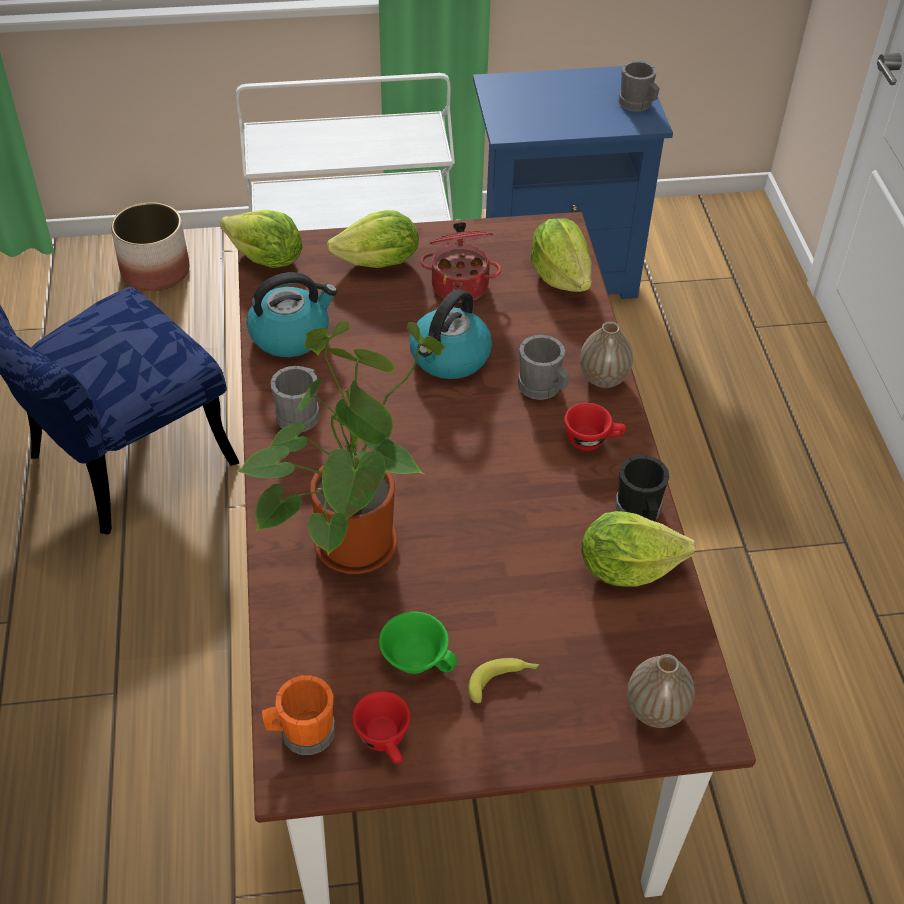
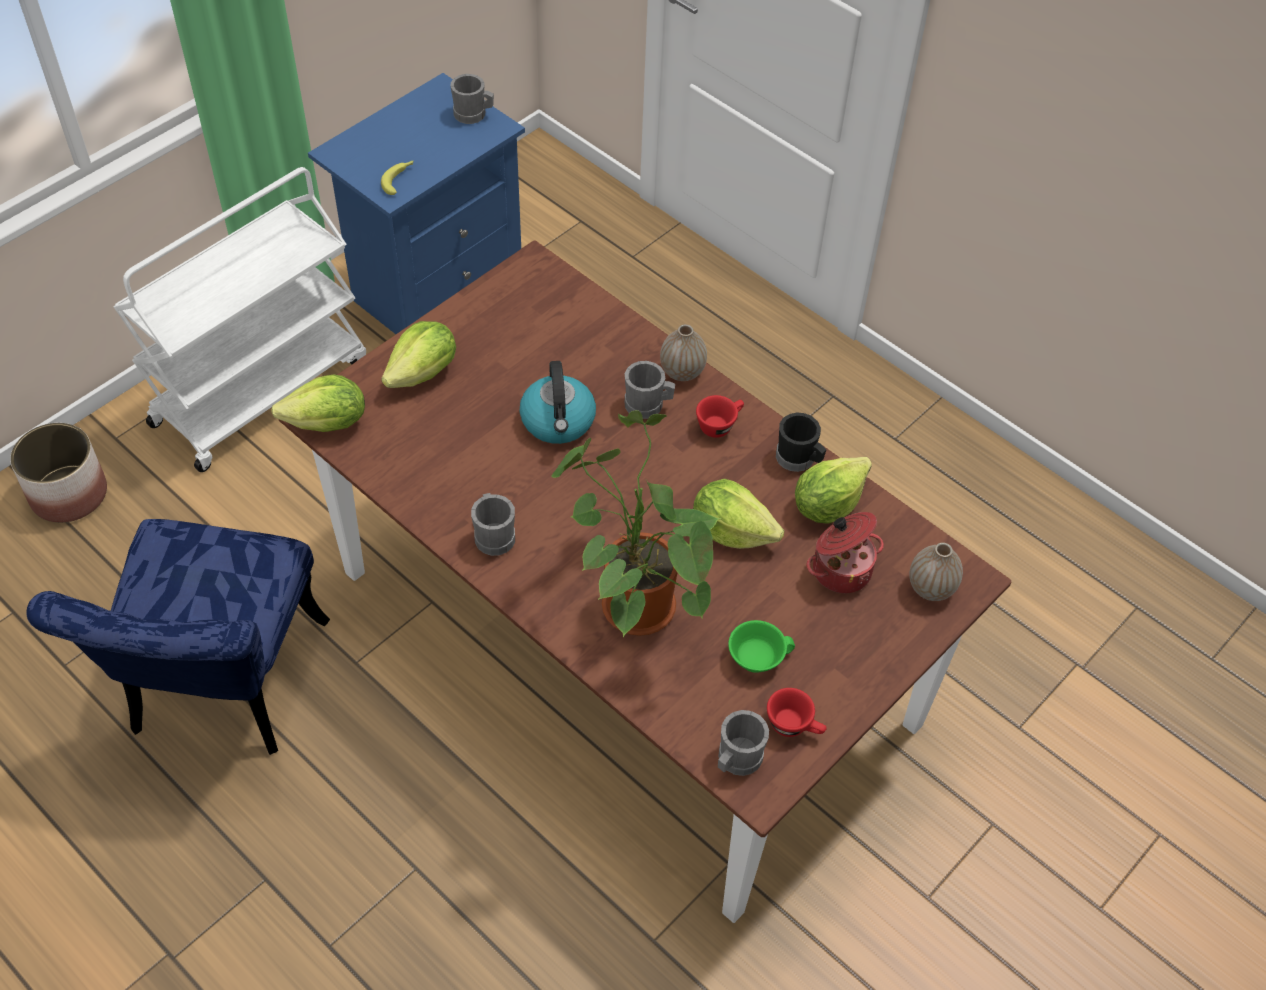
camera: 40 degrees left, 5 degrees up
(291, 334) = (417, 476): kettle -> none
(301, 733) = (737, 759): orange mug -> grey mug
(460, 284) = (505, 355): cooking pot -> cooking pot (840, 569)
(503, 681) = (826, 634): banana -> banana (399, 179)
(561, 276) = (573, 305): lettuce -> lettuce (731, 531)

